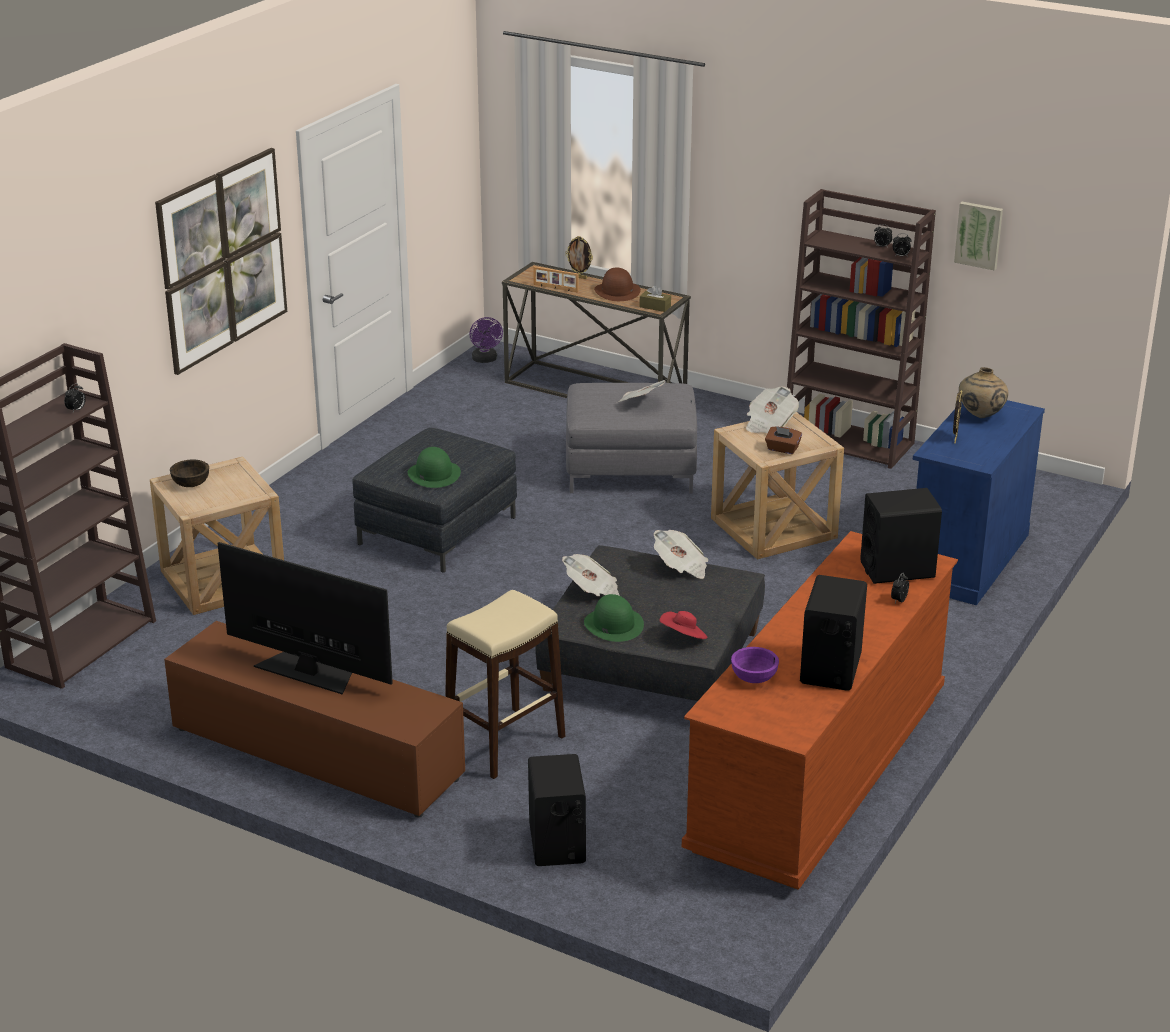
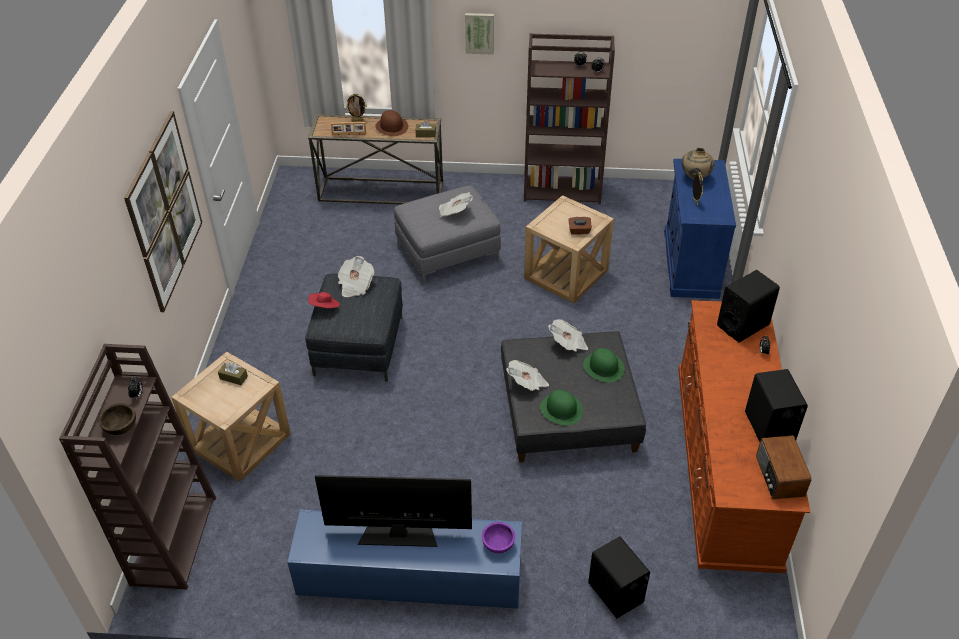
camera: 25 degrees left, 15 degrees up
(191, 484) = (206, 391): brown bowl -> brown bowl (121, 427)
(231, 480) = (233, 377): none -> brown tissue box
(314, 753) = (408, 577): brown tv stand -> blue tv stand
(434, 474) = (363, 318): green hat -> green hat (603, 367)
(485, 360) = (292, 185): purple fan -> none
(505, 743) = (526, 518): beige stool -> none
(683, 637) = (611, 404): red hat -> red hat (325, 307)
(754, 678) = (732, 454): purple bowl -> purple bowl (498, 544)
(769, 424) = (556, 212): newspaper -> newspaper (355, 285)
(795, 713) = (778, 476): none -> radio
(979, 235) = (642, 46): picture -> picture (479, 33)

